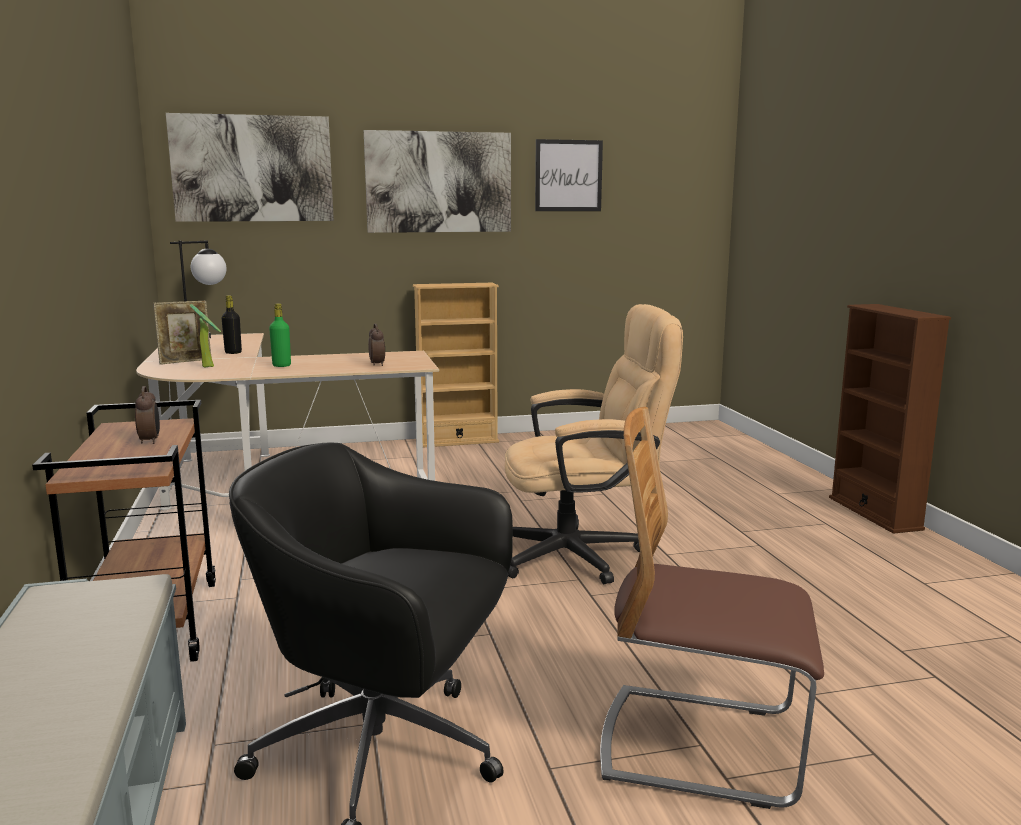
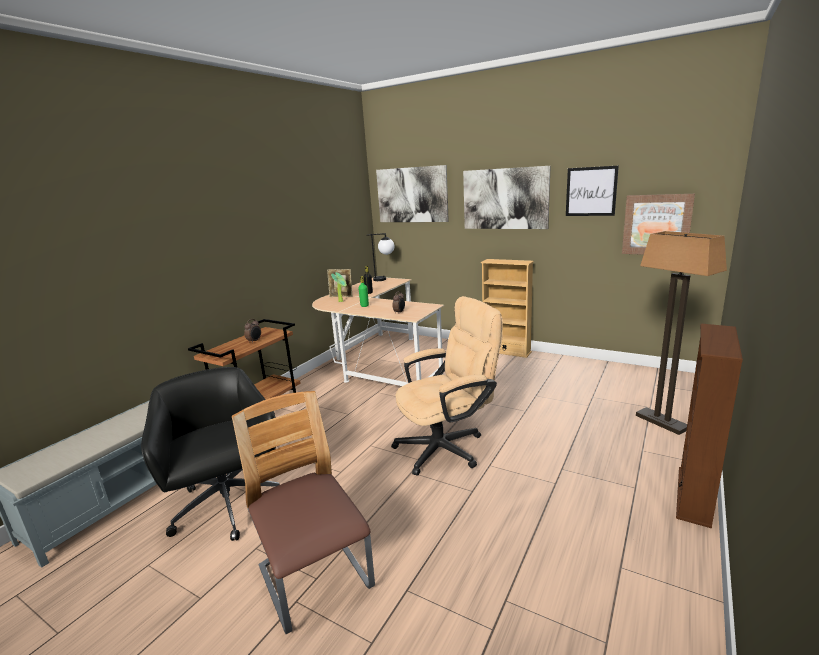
camera: 45 degrees right, 5 degrees up
(583, 554) = (448, 446): beige office chair -> beige office chair turned 60 degrees counterclockwise
(650, 224) = (656, 224): none -> picture
(750, 467) = (662, 422): none -> floor lamp

